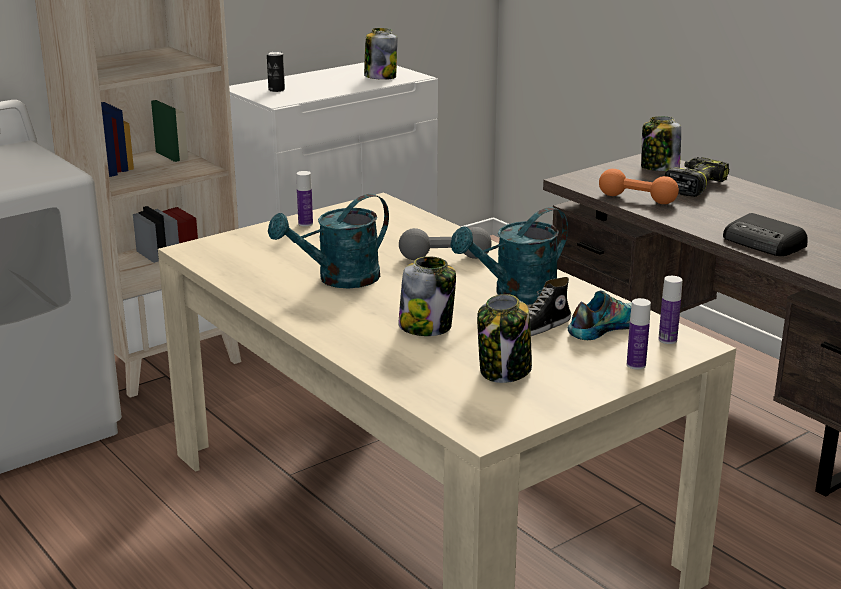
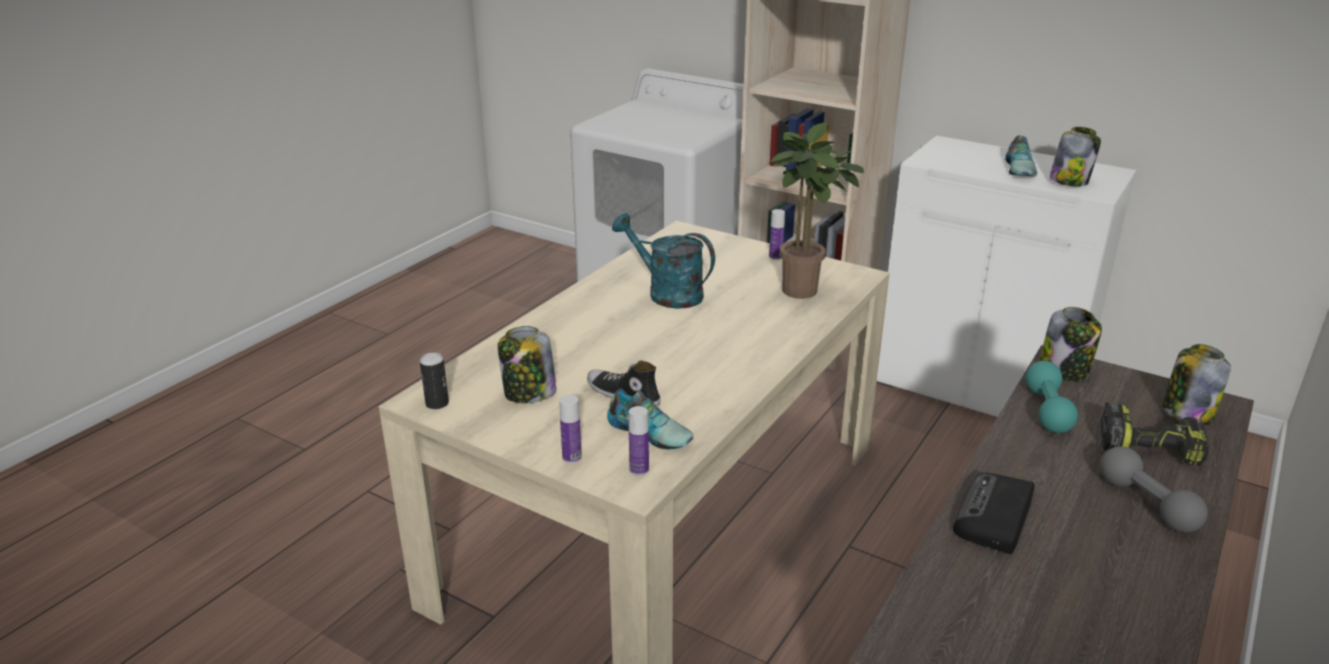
camera: 70 degrees right, 5 degrees up
(276, 90) = (958, 153): can -> can (437, 403)
(337, 82) = (1020, 169): none -> shoe
(394, 227) = (803, 293): none -> potted plant
(426, 327) = (596, 345): jar -> jar (1065, 370)
(445, 258) = (751, 327): grey dumbbell -> grey dumbbell (1146, 504)
(516, 295) = (691, 374): turquoise watering can -> none
(637, 199) = (1047, 410): orange dumbbell -> turquoise dumbbell

